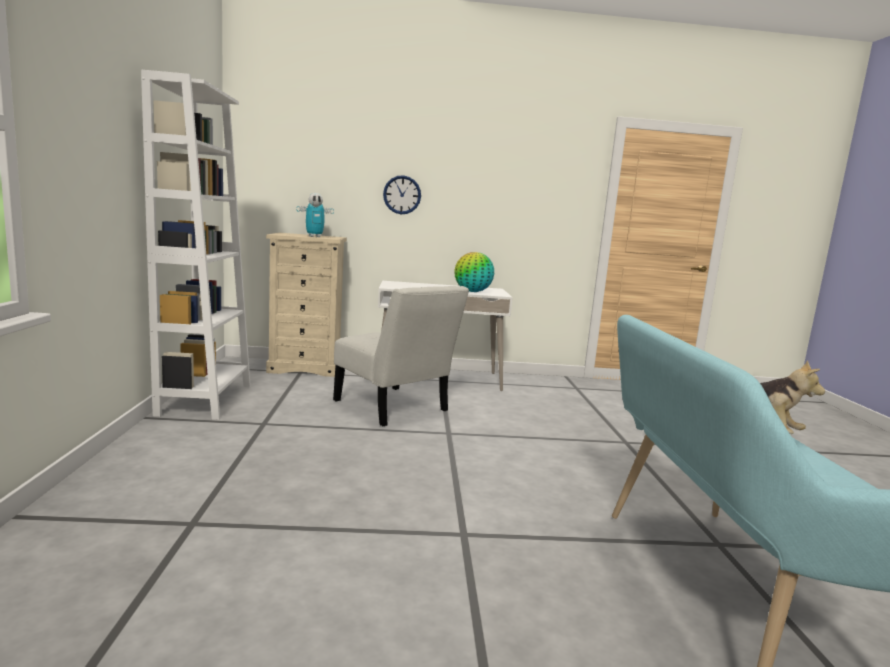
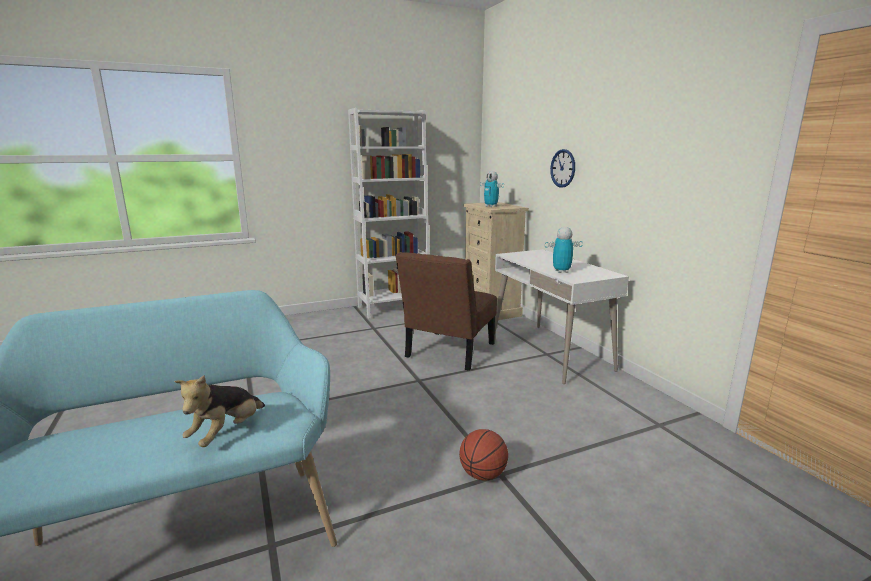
camera: 70 degrees right, 5 degrees up
(394, 408) = (448, 352): white chair -> brown chair
(472, 292) = (561, 271): globe -> toy robot
(625, 447) = (482, 474): none -> basketball

